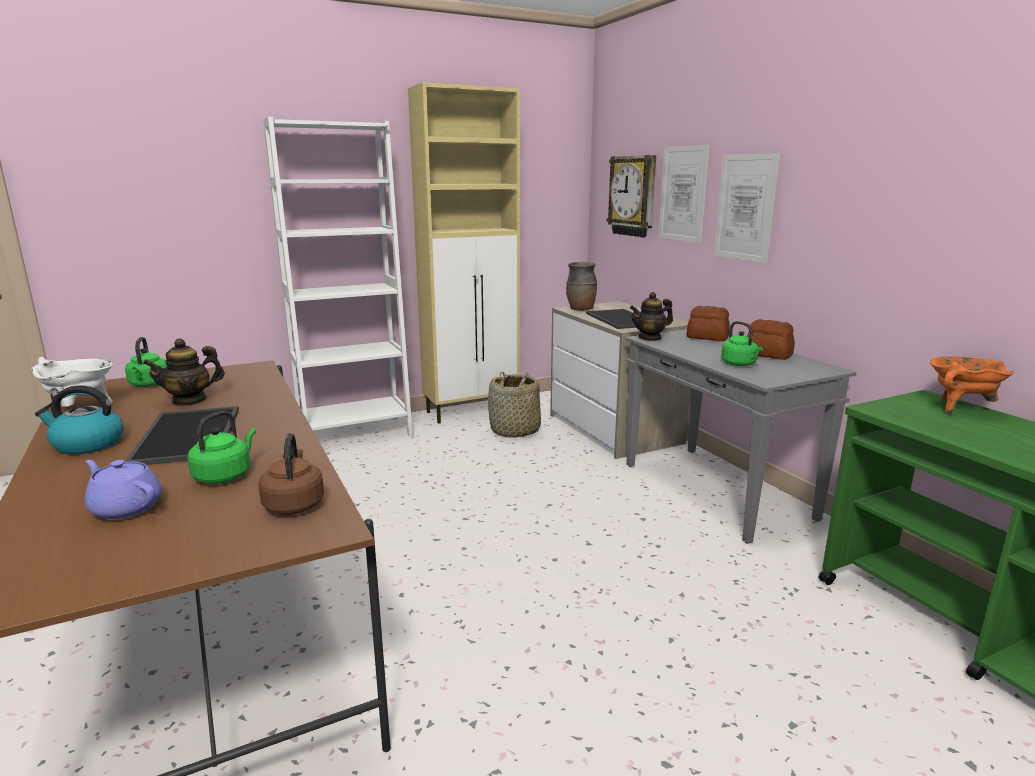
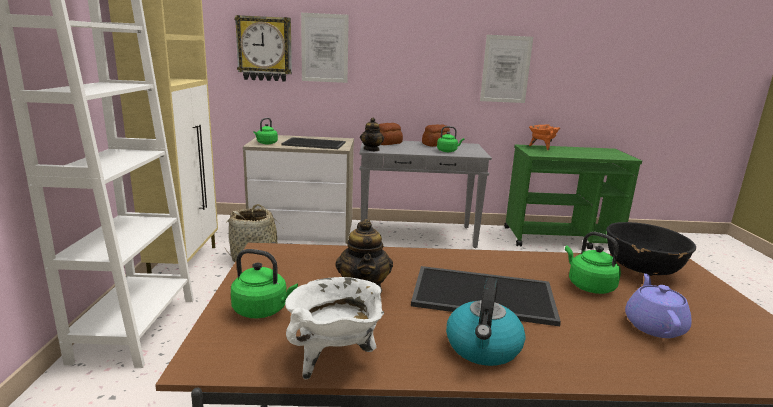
camera: 65 degrees left, 0 degrees up
(125, 508) = (653, 326): purple teapot -> purple teapot turned 135 degrees clockwise
(294, 504) = (642, 269): brown kettle -> black bowl
(580, 309) = (266, 143): brown vase -> green kettle
(745, 207) = (386, 58): picture -> picture (505, 69)

